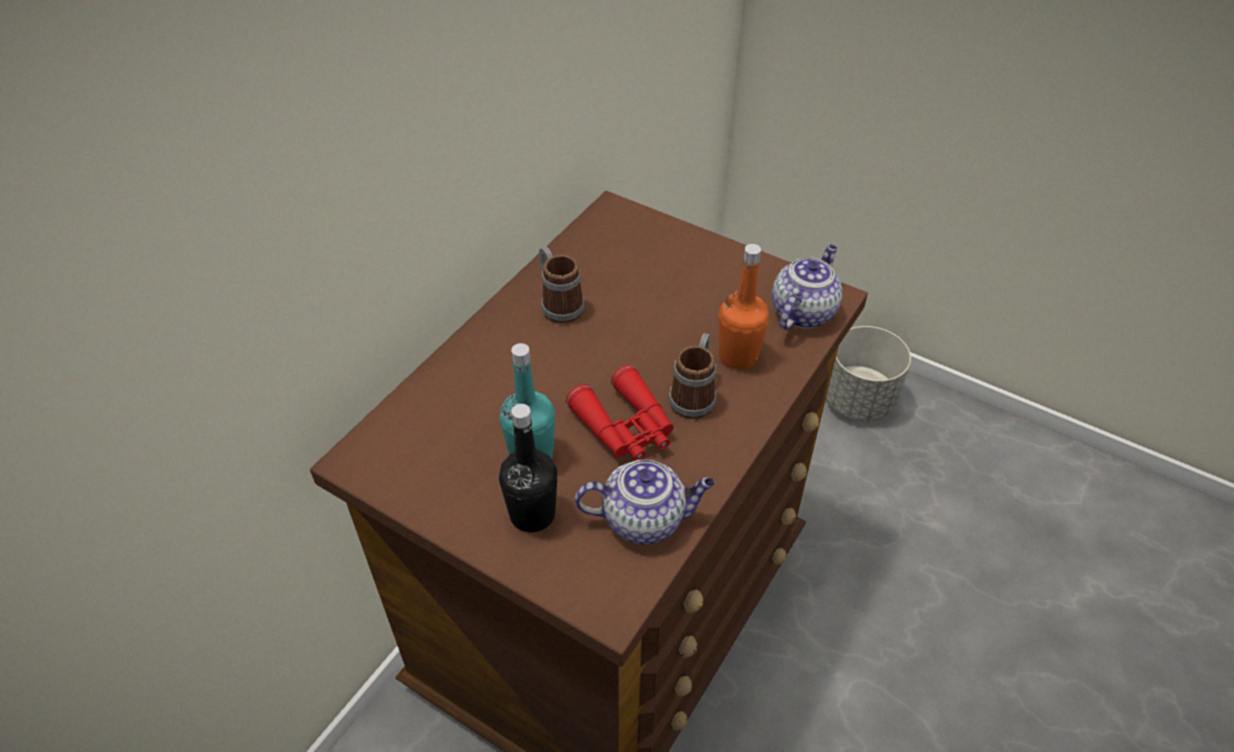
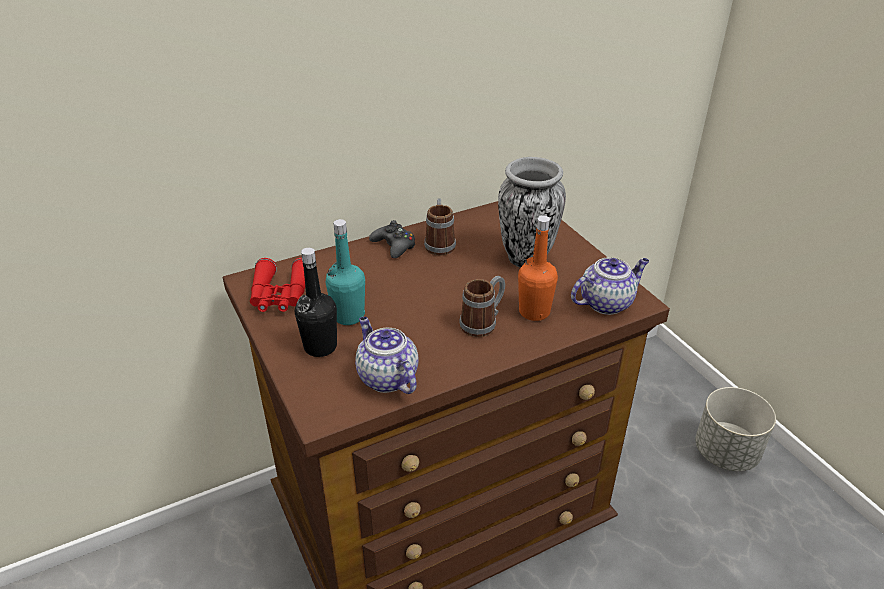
camera: 30 degrees right, 10 degrees down
(505, 329) = (394, 246): none -> black game controller
(625, 427) = (420, 323): red binoculars -> red binoculars (280, 295)
(645, 519) = (386, 377): teapot -> teapot turned 150 degrees counterclockwise
(674, 285) = (526, 257): none -> vase

